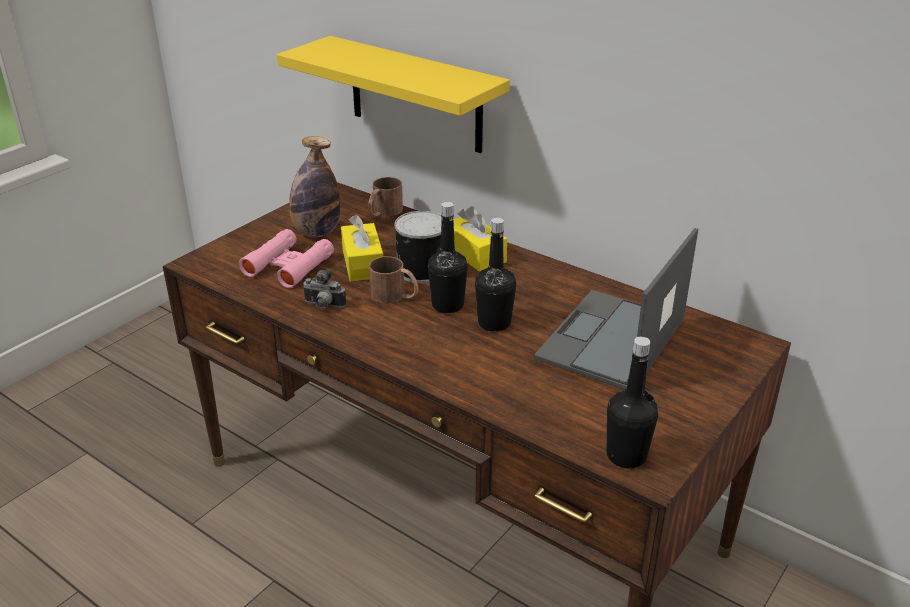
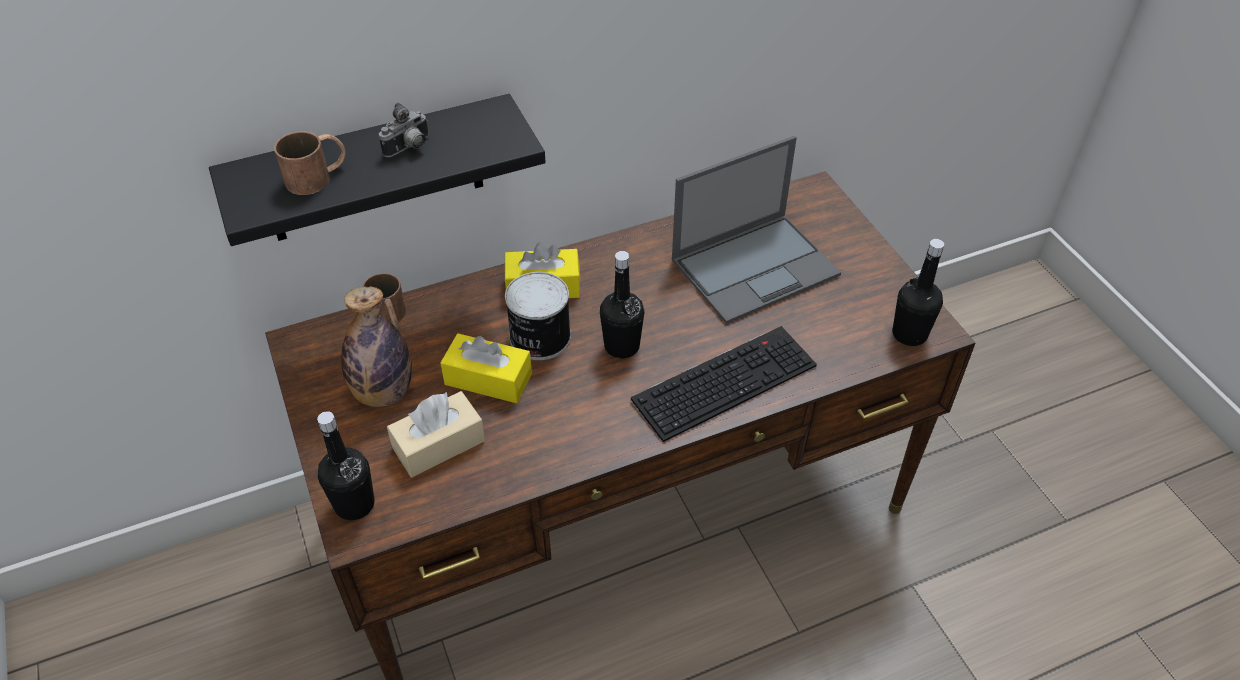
camera: 60 degrees left, 15 degrees up
(288, 266) = (439, 444): pink binoculars -> beige tissue box
(323, 305) = (548, 442): camera -> camera (409, 148)
(395, 296) = (574, 378): brown mug -> brown mug (318, 176)
(415, 95) = (374, 171): yellow shelf -> black shelf
(458, 364) = (724, 380): none -> keyboard
(494, 323) = (676, 327): black bottle -> black bottle (354, 504)
(611, 341) = (756, 266): laptop -> laptop turned 90 degrees counterclockwise

